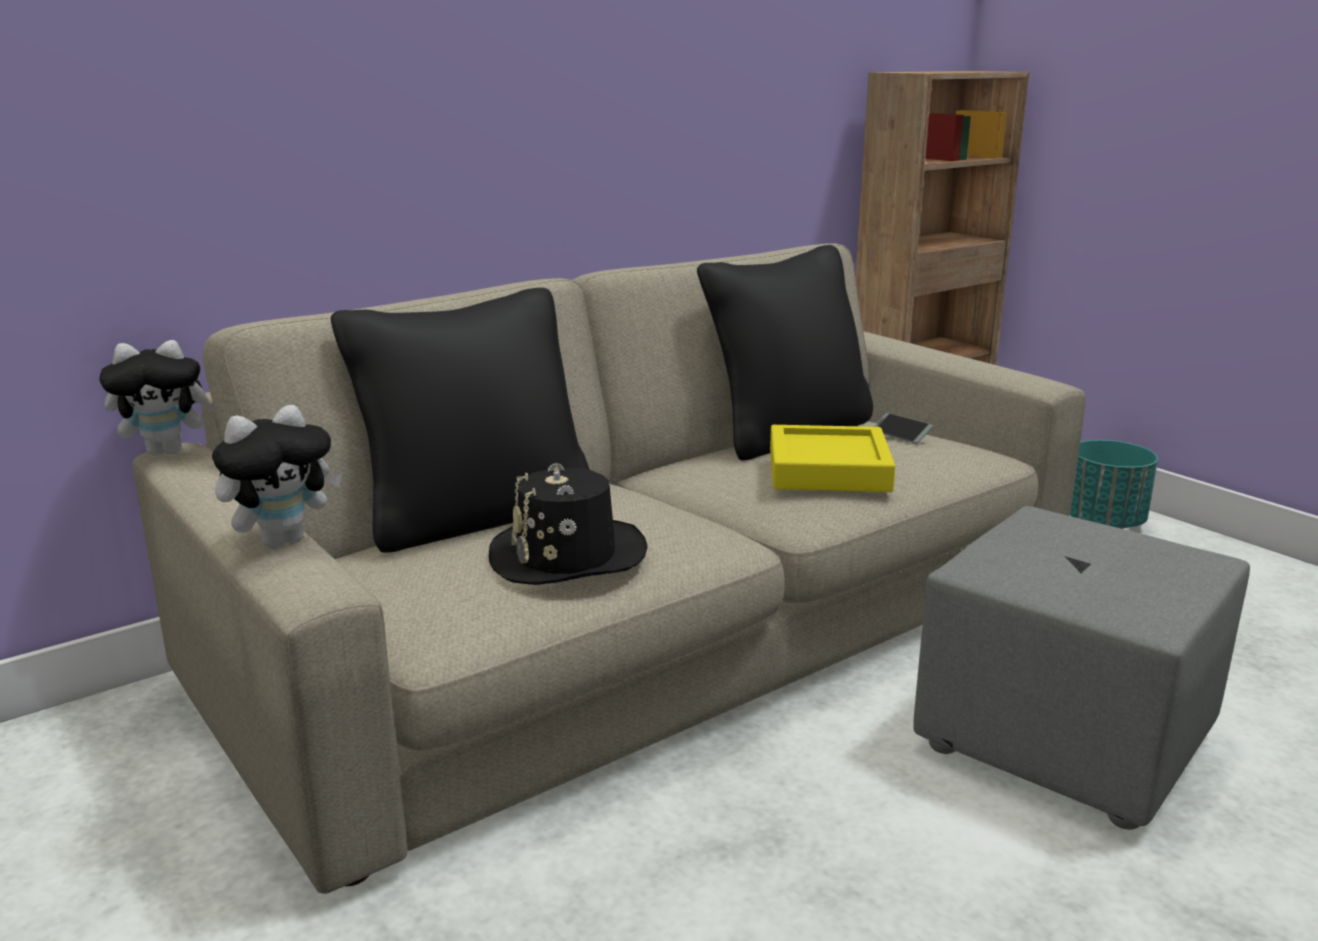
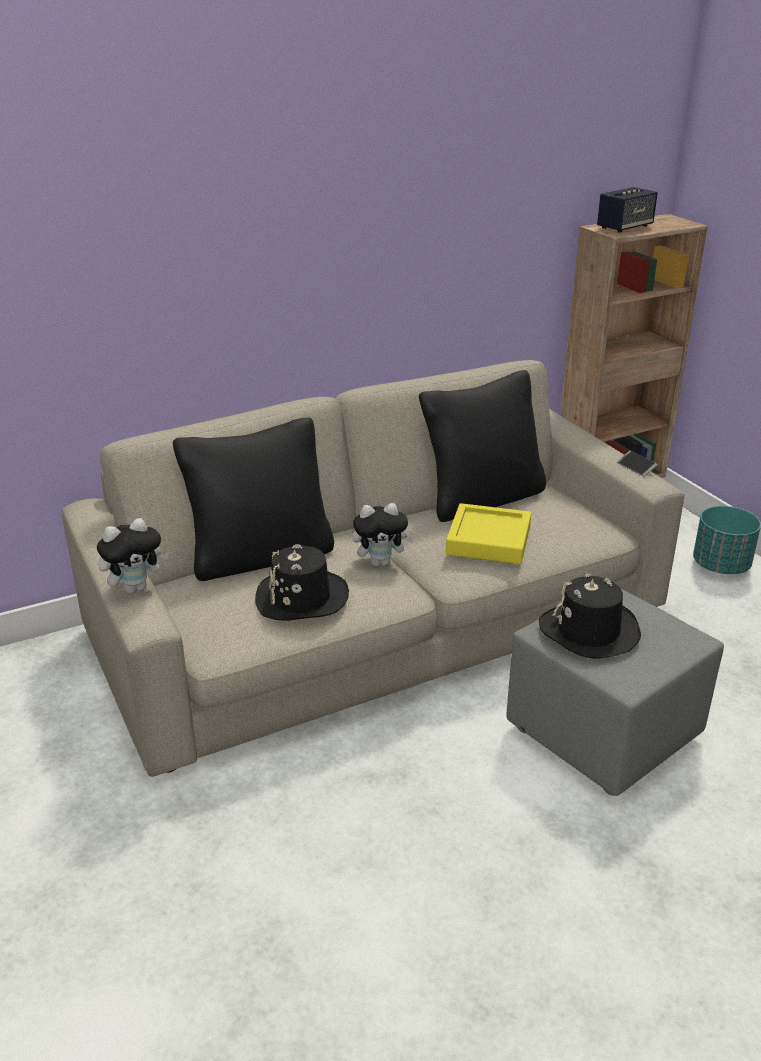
camera: 10 degrees right, 10 degrees up
(168, 451) = (81, 506): plush toy -> plush toy (381, 562)
(901, 434) = (554, 510): phone -> phone (636, 467)
(928, 71) = (624, 227): none -> speaker
(1045, 562) = (589, 631): none -> black hat

